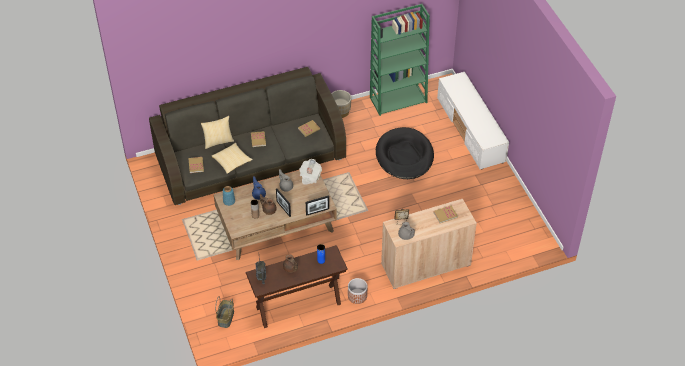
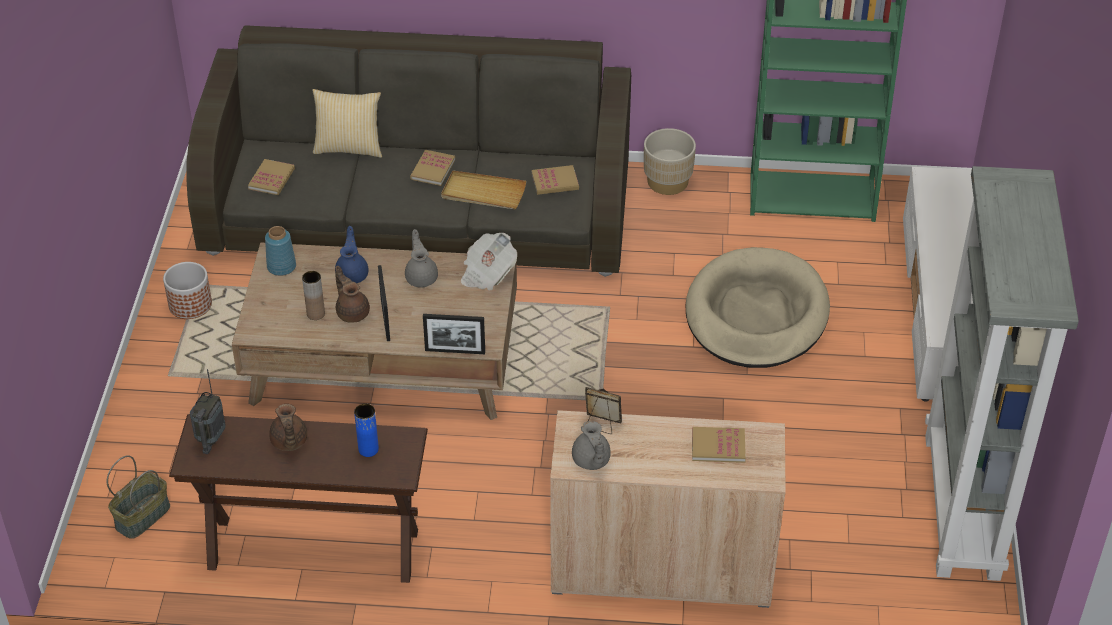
camera: 25 degrees right, 5 degrees down
(232, 162) = (348, 195): pillow -> none
(284, 143) = (483, 193): none -> beige tray
(357, 296) = (457, 578): planter -> planter (190, 305)
(404, 156) = (756, 314): black dog bed -> beige dog bed
(515, 204) = (963, 507): none -> grey bookcase

